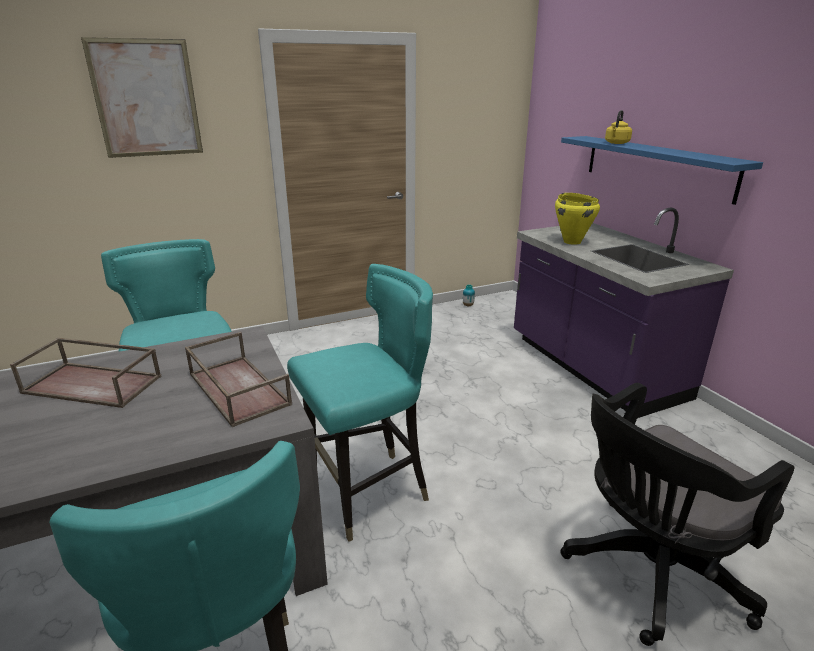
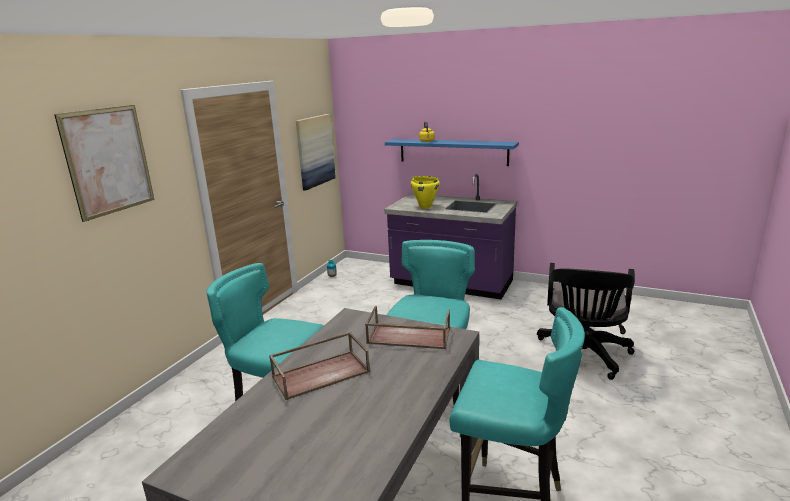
camera: 40 degrees left, 5 degrees down
(480, 139) = (315, 151): none -> picture

